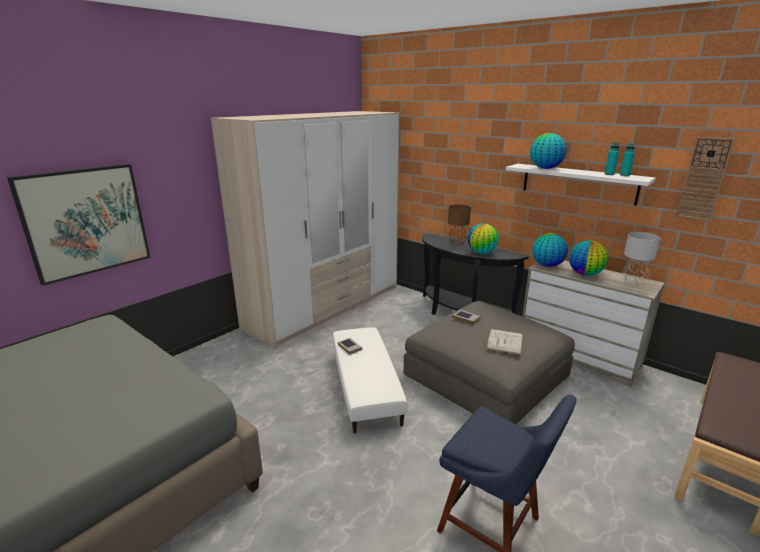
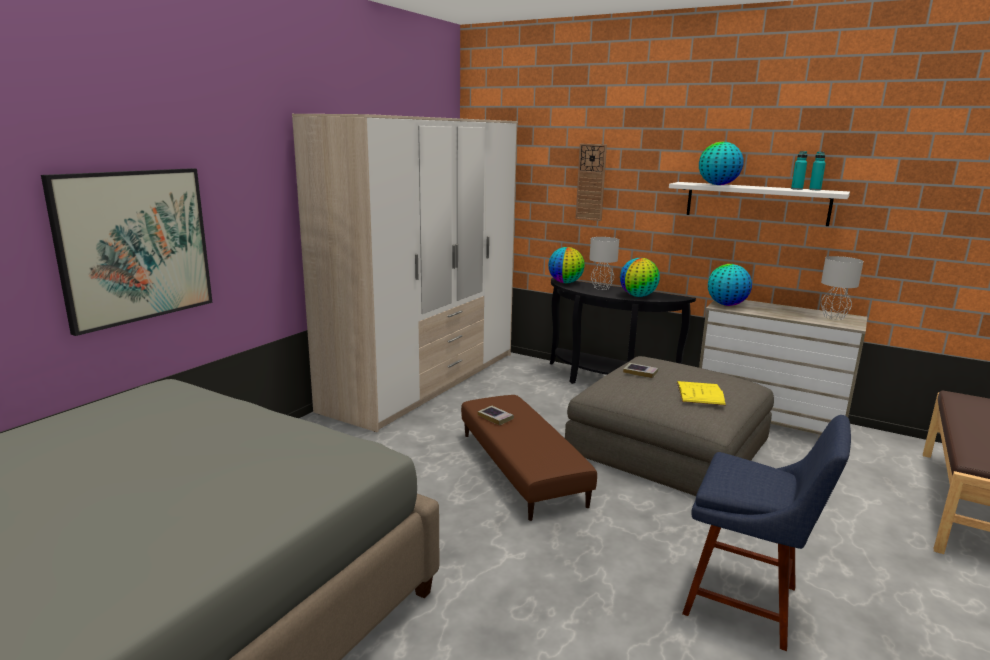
camera: 10 degrees left, 5 degrees down
(366, 386) = (521, 468): white ottoman -> brown ottoman
(457, 244) = (601, 288): brown table lamp -> grey table lamp
(505, 342) = (700, 393): white book -> yellow book
(585, 274) = (775, 312): globe -> globe (565, 282)
(704, 179) = (905, 191): wall clock -> wall clock (591, 182)

